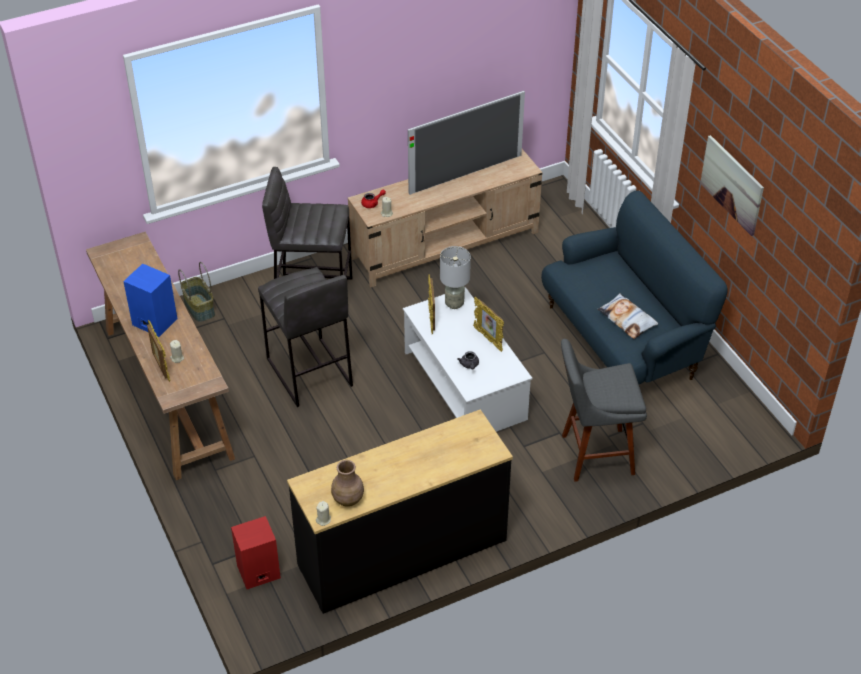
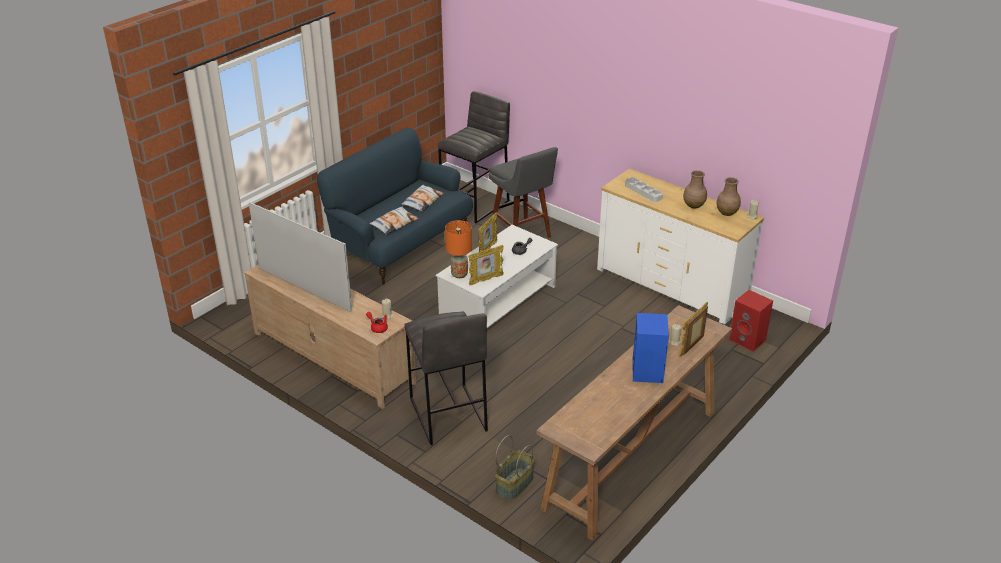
camera: 115 degrees left, 10 degrees down
(308, 373) = (544, 383): grey stool -> grey stool (476, 204)
(384, 475) = (693, 205): none -> brown vase
(403, 553) = (671, 285): black dresser -> white dresser
(445, 442) = (643, 192): none -> grey tray
(454, 304) = (459, 274): grey table lamp -> orange table lamp
(587, 284) = (394, 224): none -> pillow
(732, 184) = (362, 78): picture -> none

